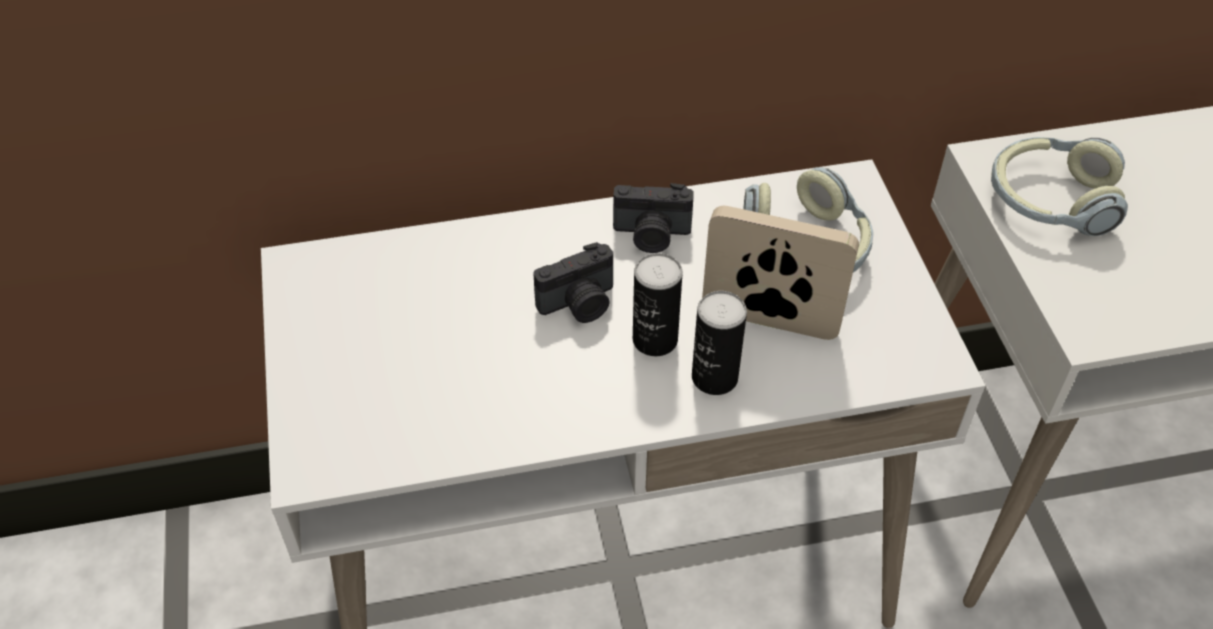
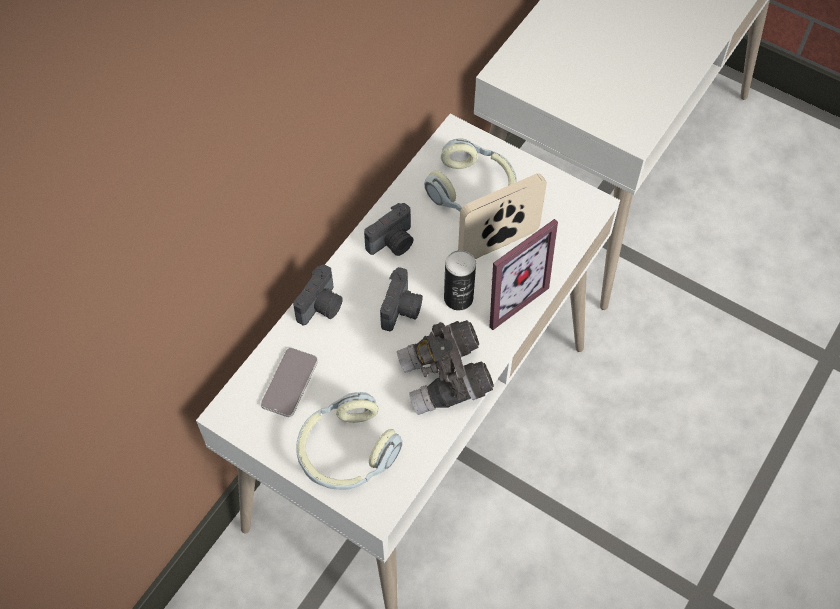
camera: 45 degrees left, 10 degrees up
(383, 283) = (289, 383): none -> phone
(502, 240) = (322, 307): none -> camera
(538, 407) = (445, 379): none -> grey binoculars
(714, 377) = (506, 294): can -> picture frame
(1050, 201) = (553, 75): headphones -> headphones (346, 452)

